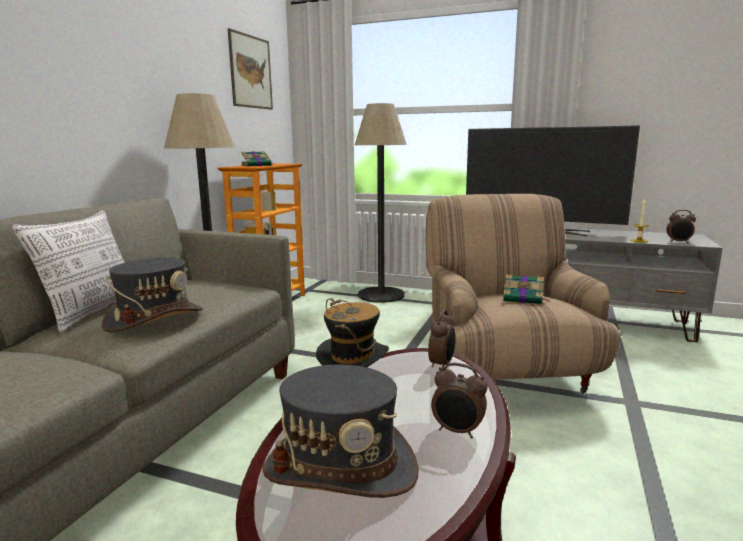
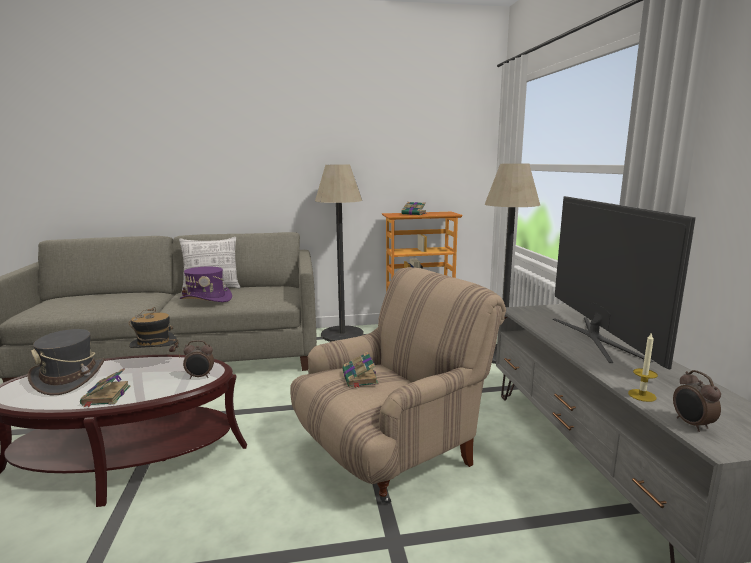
camera: 60 degrees right, 0 degrees up
(154, 318) = (206, 299): grey hat -> purple hat
(251, 72) = (438, 135): picture -> none
(457, 431) = (106, 396): alarm clock -> book

